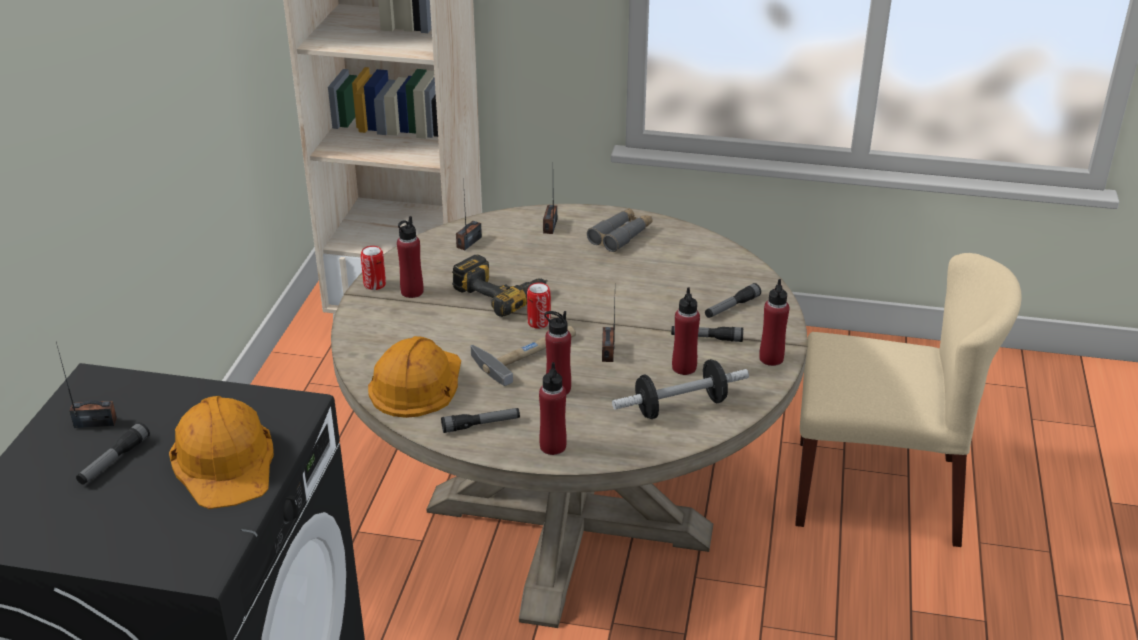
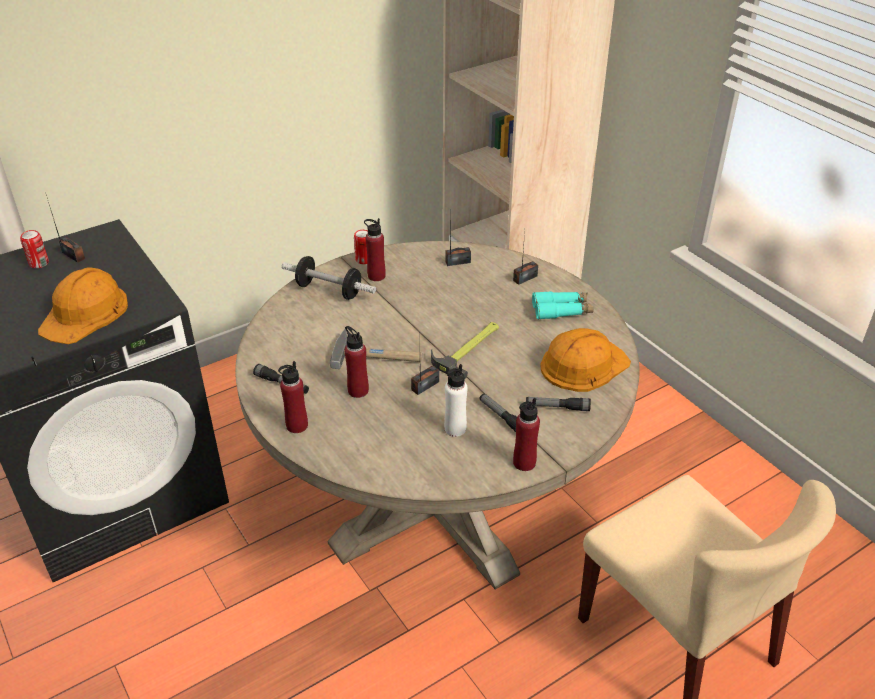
camera: 45 degrees right, 5 degrees up
(114, 461) = (48, 281): flashlight -> none
(416, 383) = (291, 335): orange hard hat -> orange hard hat (583, 365)
(501, 292) = (425, 306): power drill -> none
(539, 322) = (415, 340): can -> can (39, 263)
(597, 304) = (469, 349): none -> hammer
(621, 235) = (562, 310): grey binoculars -> turquoise binoculars
(680, 406) = (409, 453): dumbbell -> dumbbell (329, 290)
(684, 367) = (455, 429): red bottle -> white bottle

